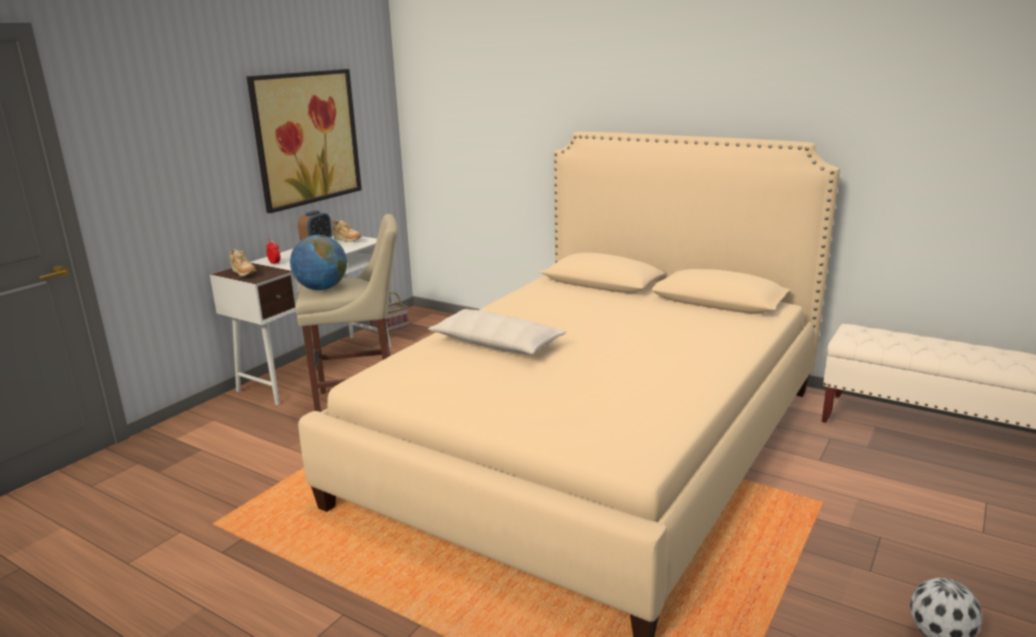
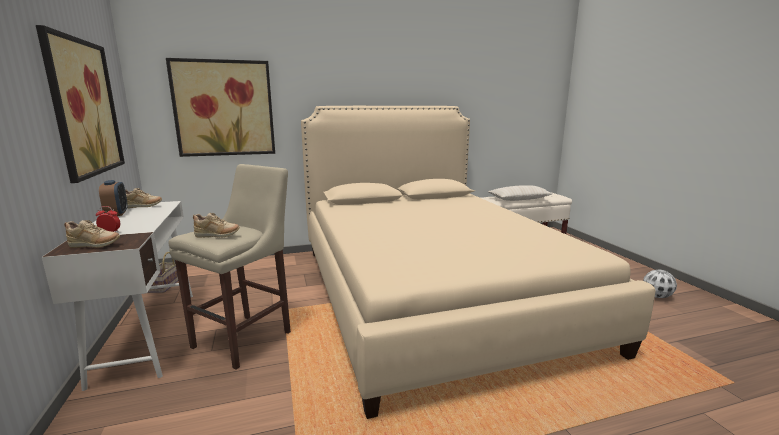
camera: 50 degrees left, 5 degrees down
(322, 288) = (217, 236): globe -> beige shoe
(480, 128) = (224, 108): none -> picture
(496, 344) = (401, 237): beige pillow -> beige pillow (519, 199)

